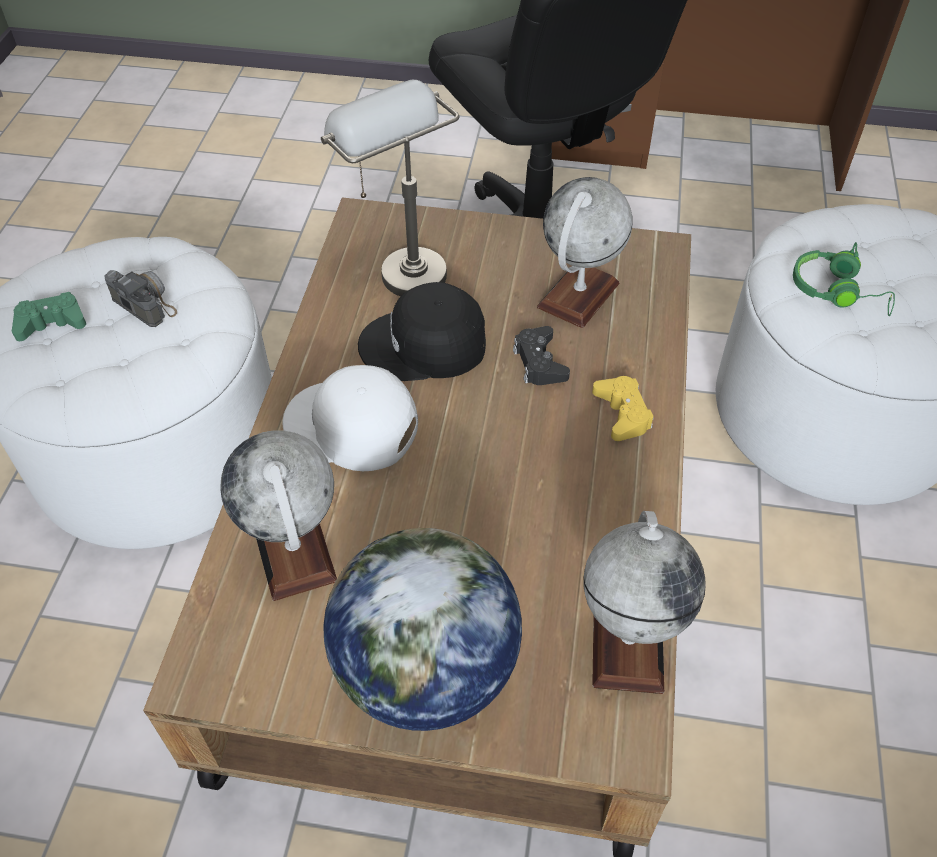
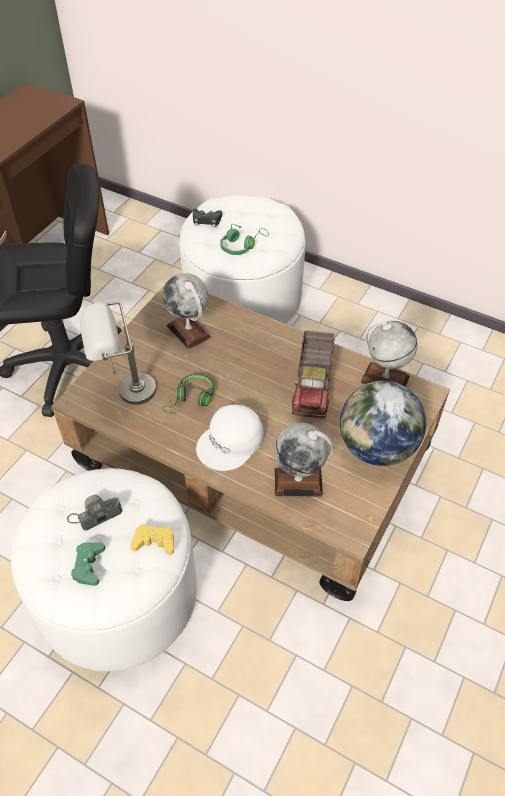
camera: 70 degrees left, 0 degrees up
(424, 346) = (191, 399): black cap -> green headphones
(539, 362) = (225, 359): black game controller -> black game controller (206, 220)
(543, 515) = (313, 386): none -> toy truck
(622, 413) = (269, 341): yellow game controller -> yellow game controller (154, 542)

